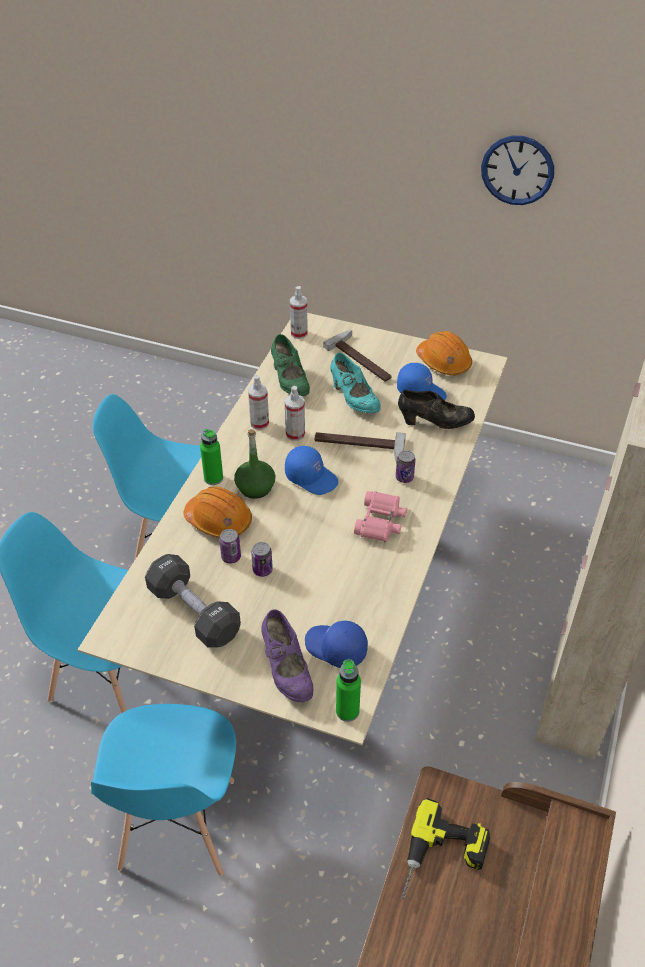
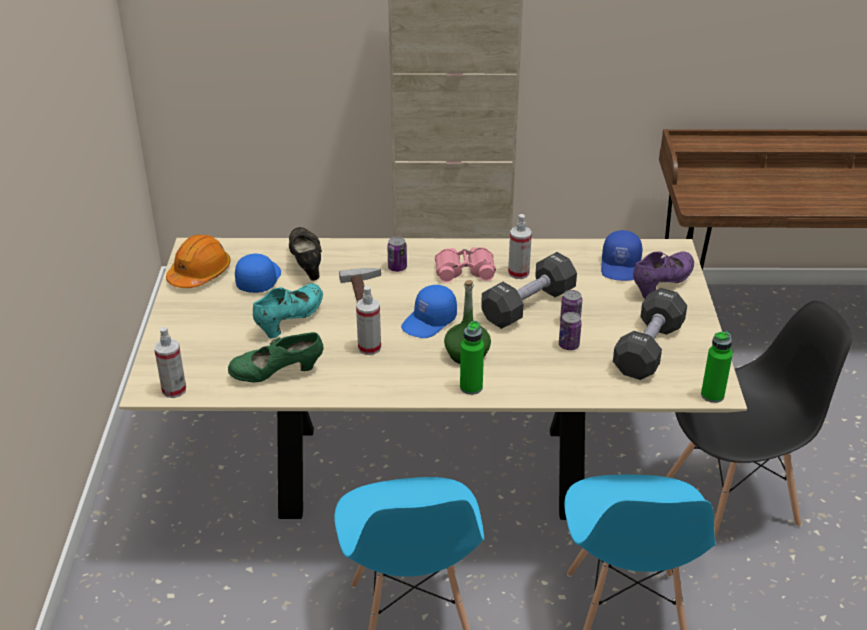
camera: 110 degrees left, 10 degrees down
(177, 825) = (733, 501): blue chair -> black chair
(219, 520) = (528, 366): orange hard hat -> none
(259, 423) = (364, 378): spray bottle -> spray bottle (518, 273)
(289, 381) = (277, 374): green shoe -> green shoe turned 150 degrees counterclockwise
(303, 549) = (528, 305): none -> black dumbbell
(311, 477) = (429, 322): blue cap -> blue cap turned 150 degrees counterclockwise
(347, 711) = (672, 249): green bottle -> green bottle (712, 395)
(363, 359) = (213, 329): hammer -> none
(442, 862) = (742, 197): power drill -> none
(517, 170) = (56, 79): wall clock -> none

